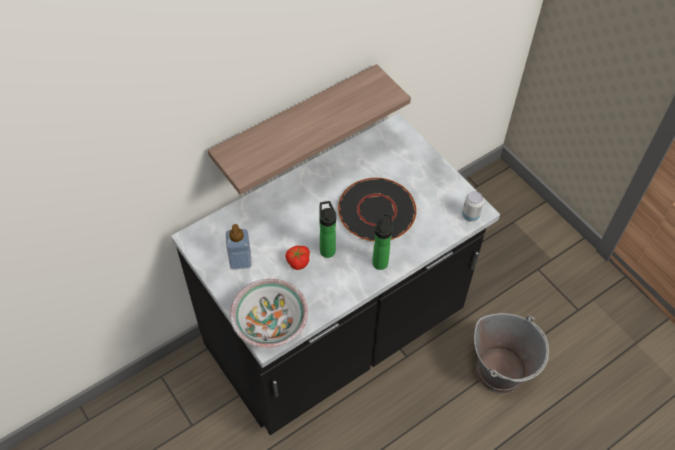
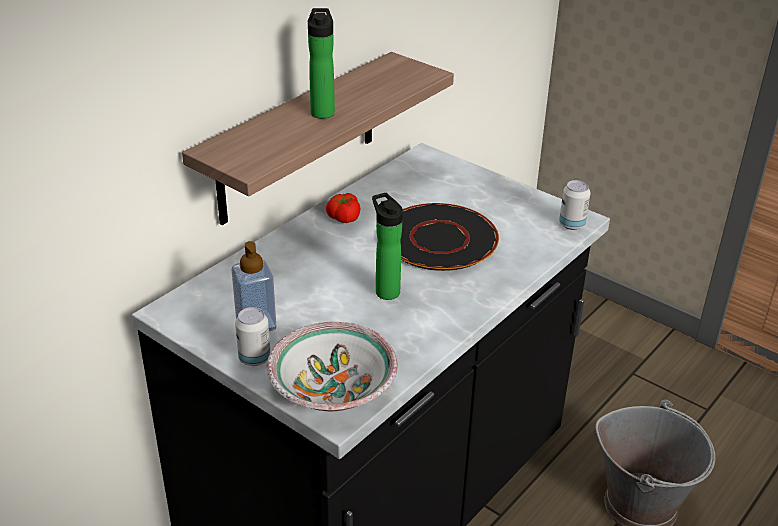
camera: 15 degrees left, 20 degrees down
(232, 287) = (254, 358): none -> can
(297, 261) = (347, 311): tomato -> tomato (343, 218)
(380, 261) = (471, 290): bottle -> bottle (322, 111)

